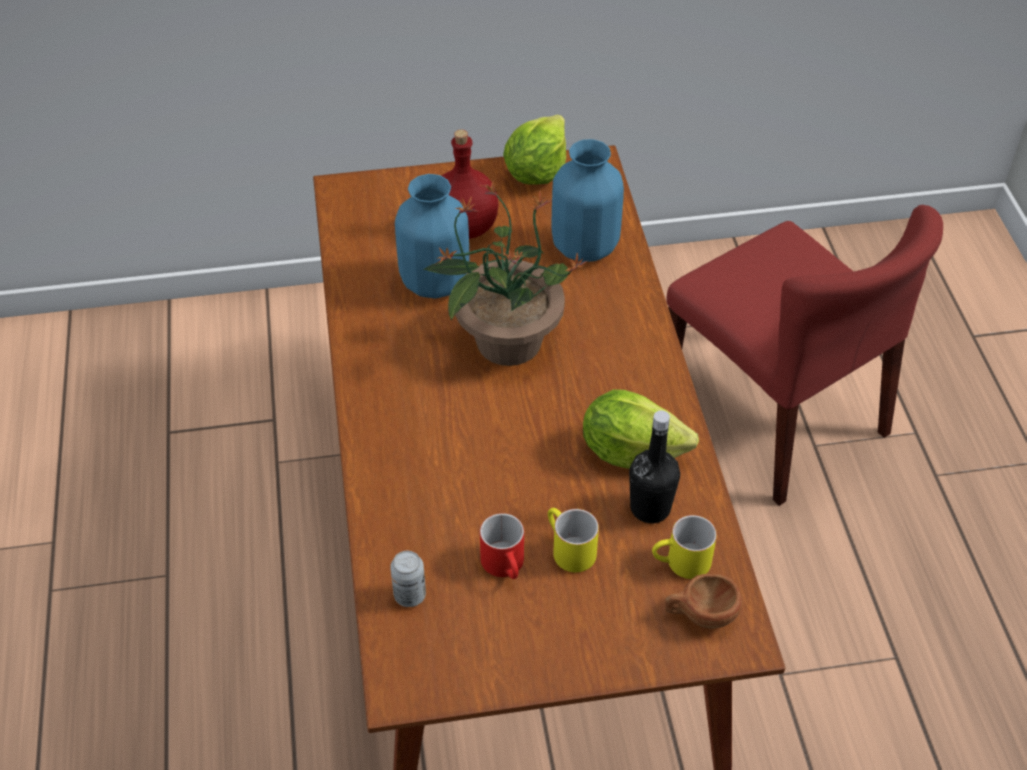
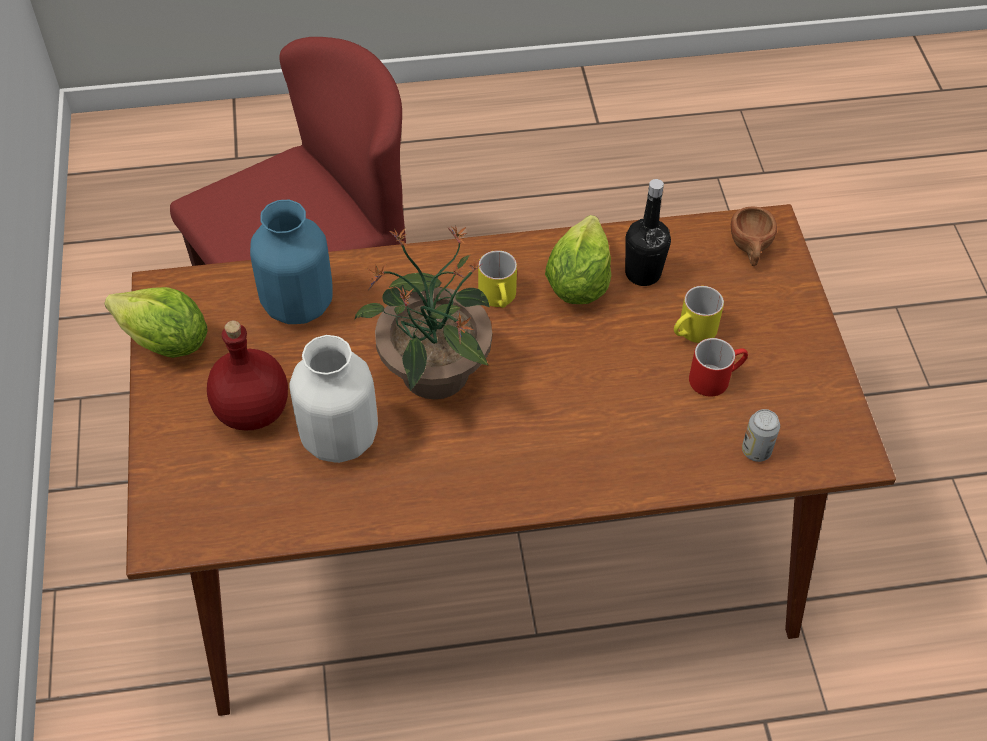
camera: 90 degrees left, 5 degrees up
(433, 282) = (339, 439): blue vase -> white vase
(681, 564) = (700, 257): yellow mug -> yellow mug (500, 298)

